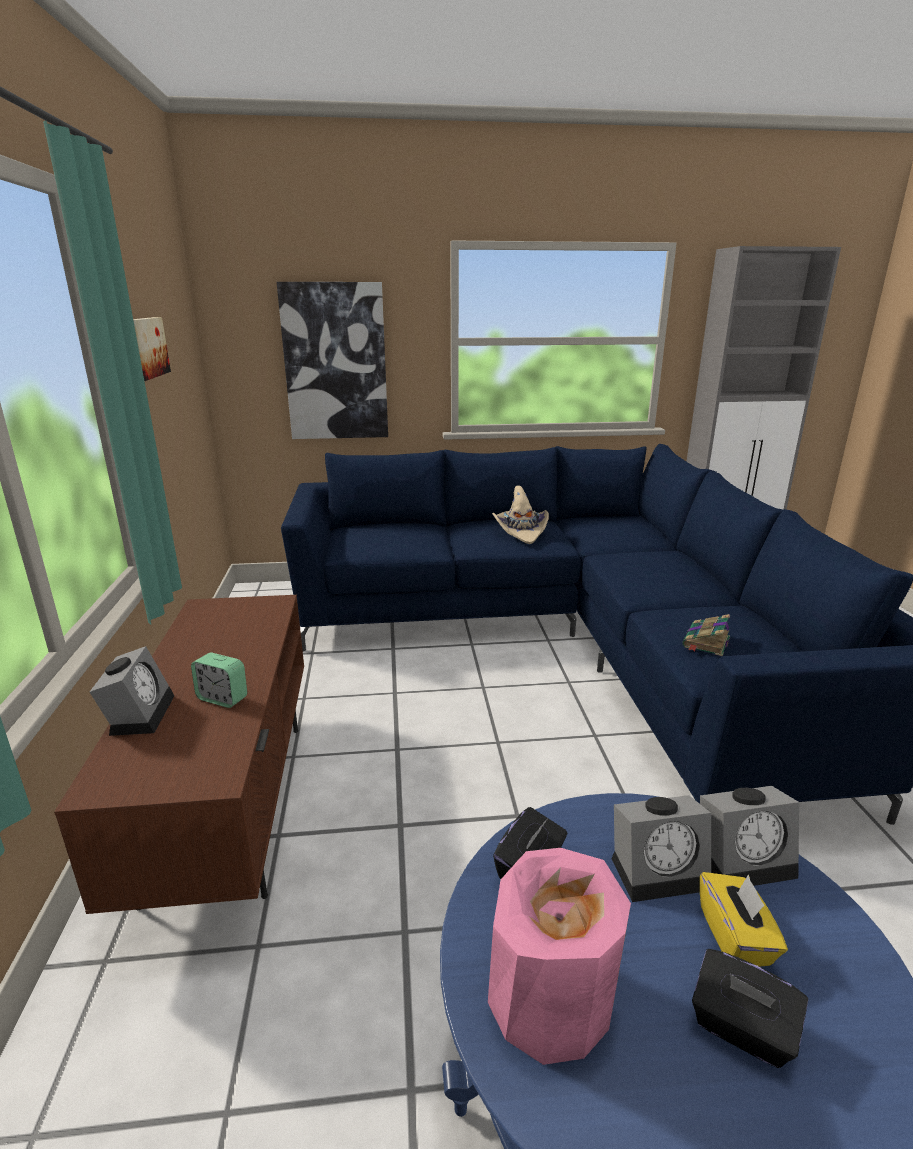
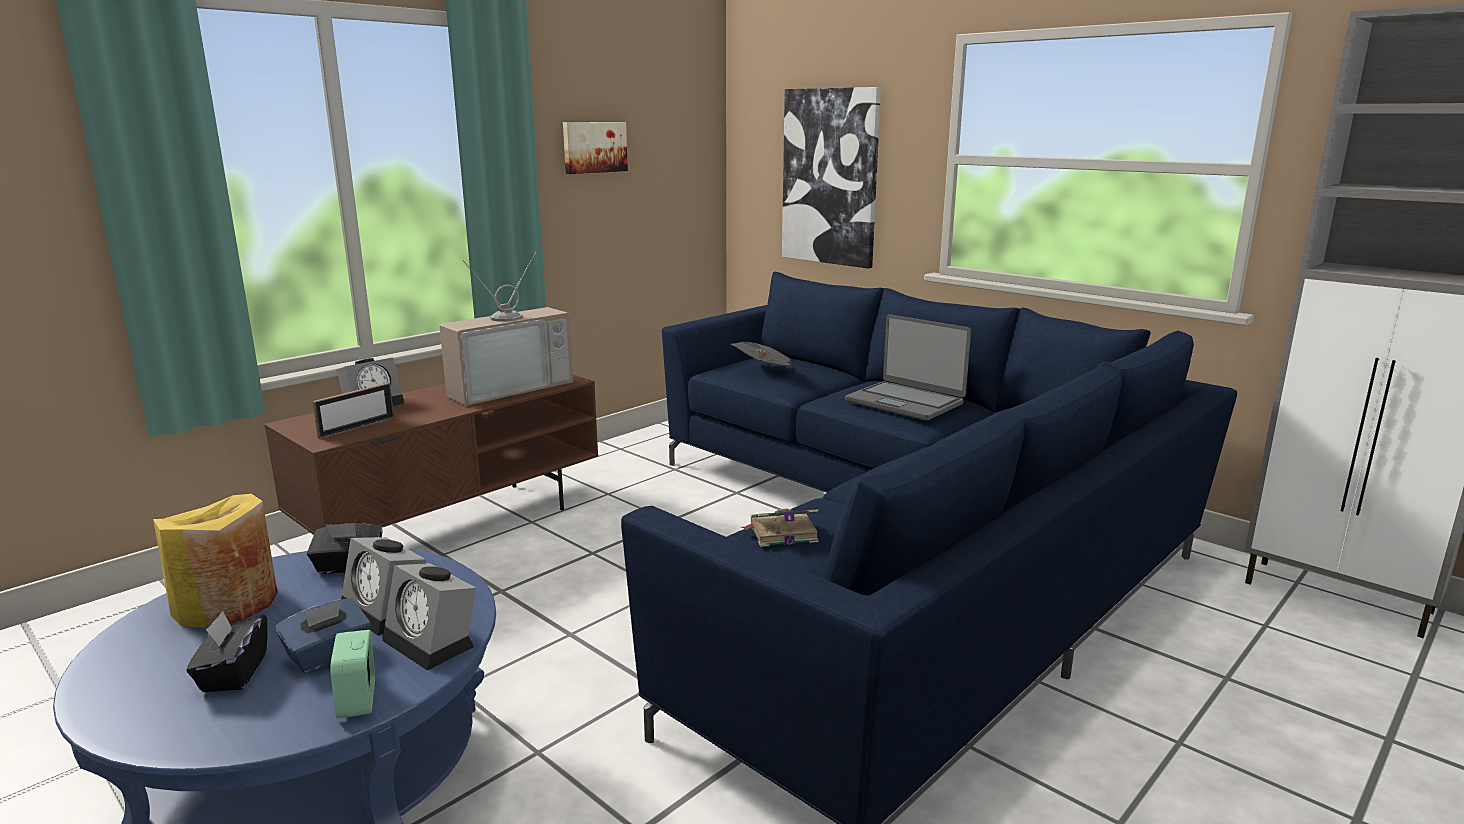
camera: 50 degrees right, 5 degrees down
(204, 745) = (357, 427): none -> picture frame
(222, 698) = (415, 413): alarm clock -> alarm clock (358, 700)
(236, 631) = (508, 387): none -> television
(384, 539) = (764, 370): none -> newspaper
(521, 531) = (905, 402): beige hat -> laptop
(551, 997) = (226, 604): pink vase -> yellow vase
(735, 937) = (328, 655): yellow tissue box -> blue tissue box

